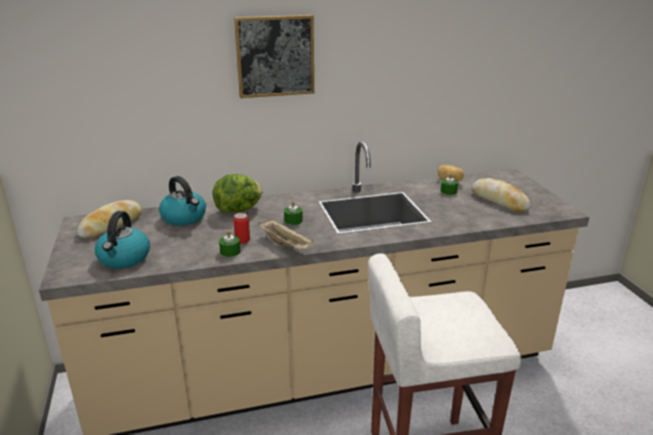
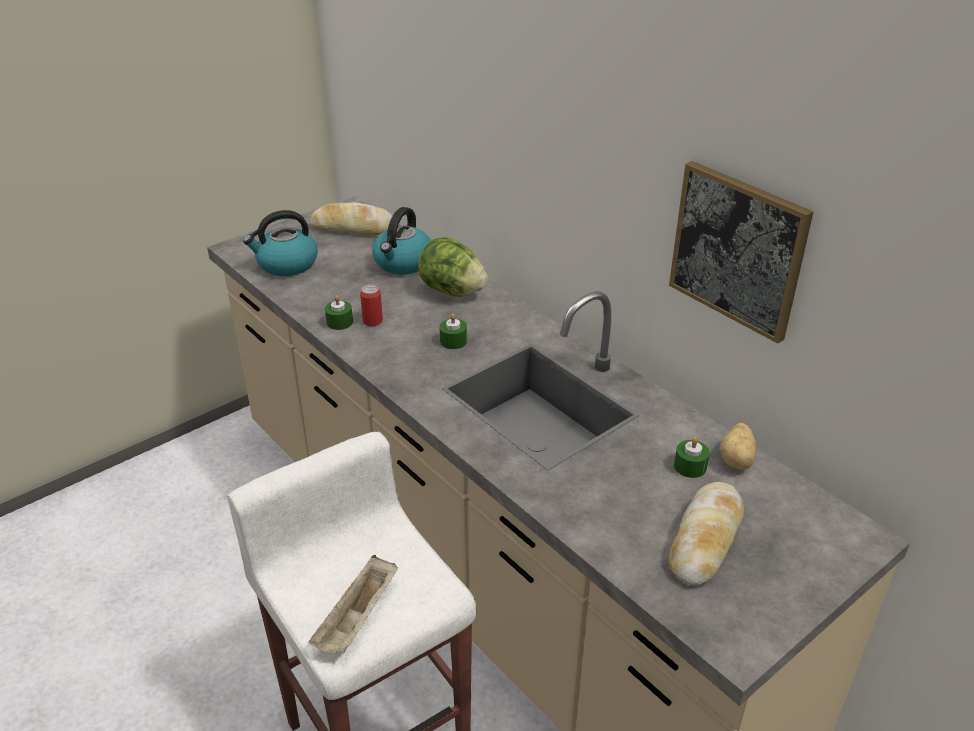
camera: 65 degrees right, 10 degrees up
(275, 56) = (546, 101): picture -> picture (738, 250)
(286, 245) = (381, 356): beige tray -> beige tray (358, 619)

